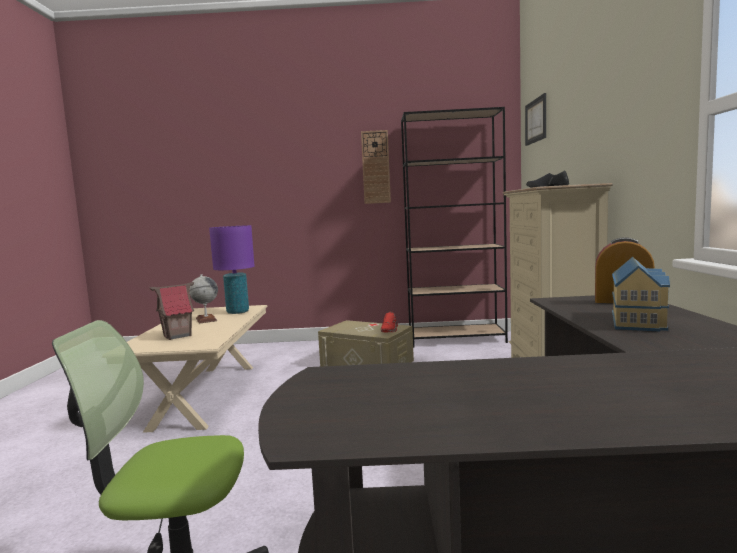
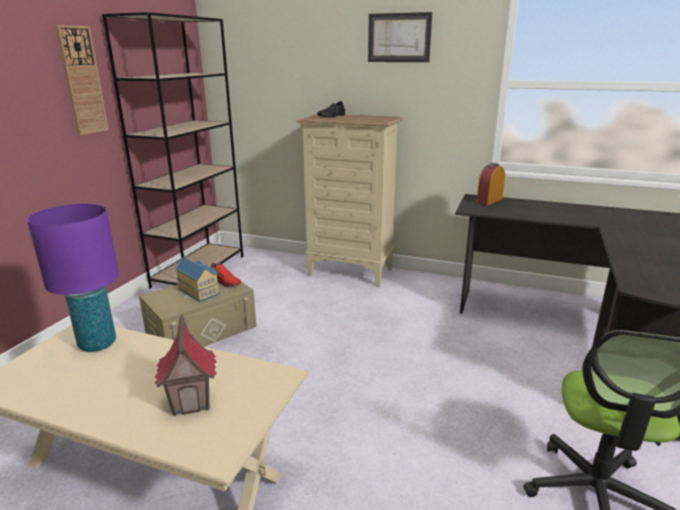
camera: 70 degrees left, 15 degrees up
(206, 319) = (108, 373): globe -> none
(536, 120) = (247, 38): picture -> picture (399, 38)
(639, 321) = (539, 210): toy house -> toy house (199, 291)

